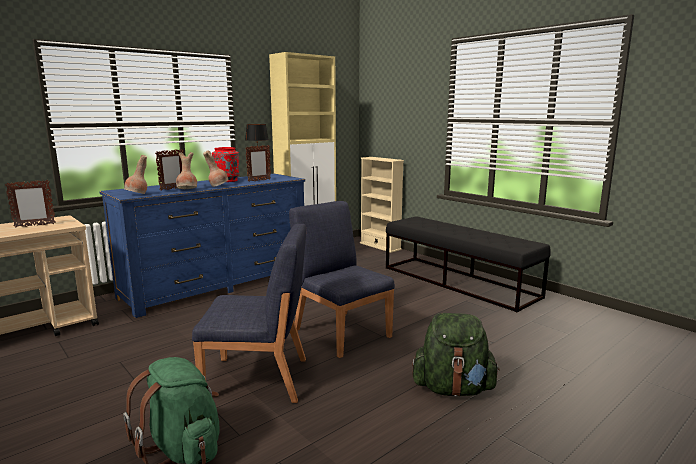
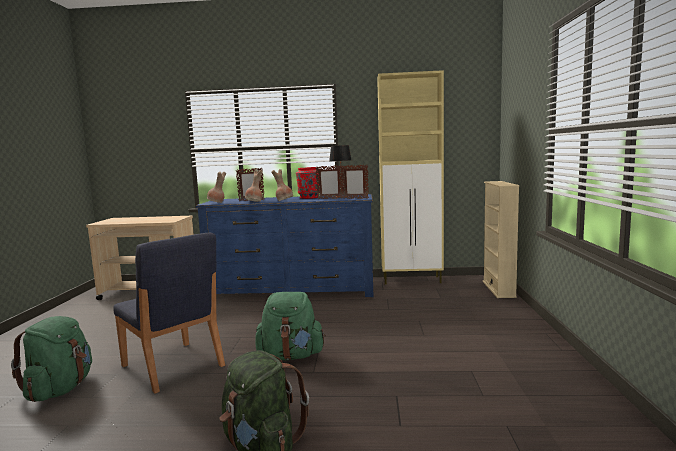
camera: 45 degrees right, 5 degrees down
(34, 225) = (157, 219): picture frame -> picture frame (355, 198)
(341, 332) = (291, 356): blue chair -> green backpack
(458, 282) = (510, 349): black bench -> none

